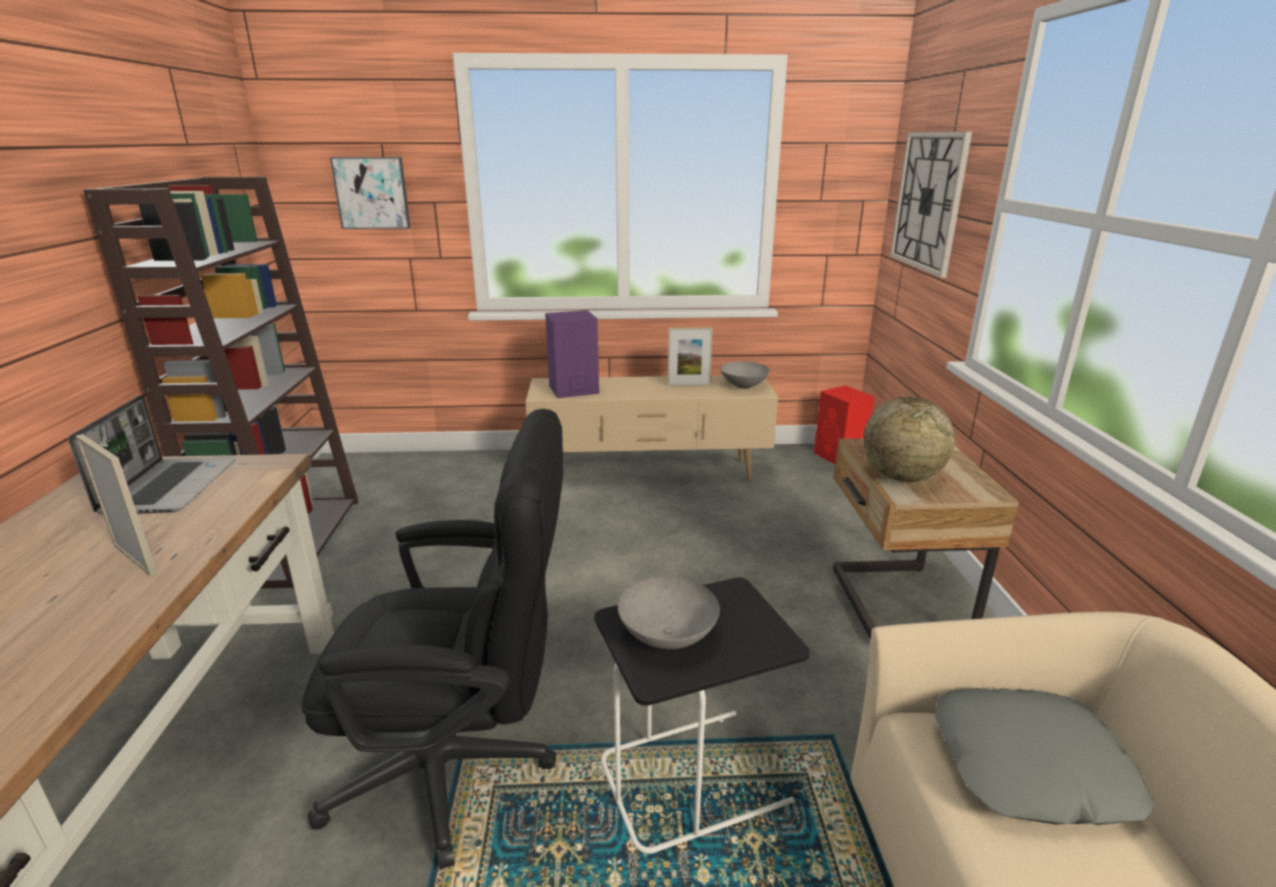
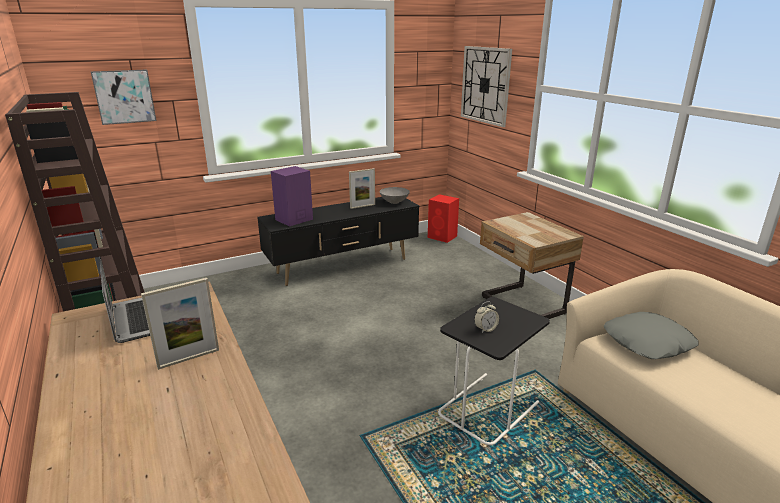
camera: 25 degrees left, 0 degrees up
(135, 559) = (189, 358): picture frame -> picture frame turned 135 degrees clockwise
(461, 767) = (368, 443): black office chair -> none
(650, 473) = (343, 266): beige tv stand -> black tv stand
(669, 636) = (485, 329): grey bowl -> alarm clock
(901, 477) = (527, 234): globe -> none

